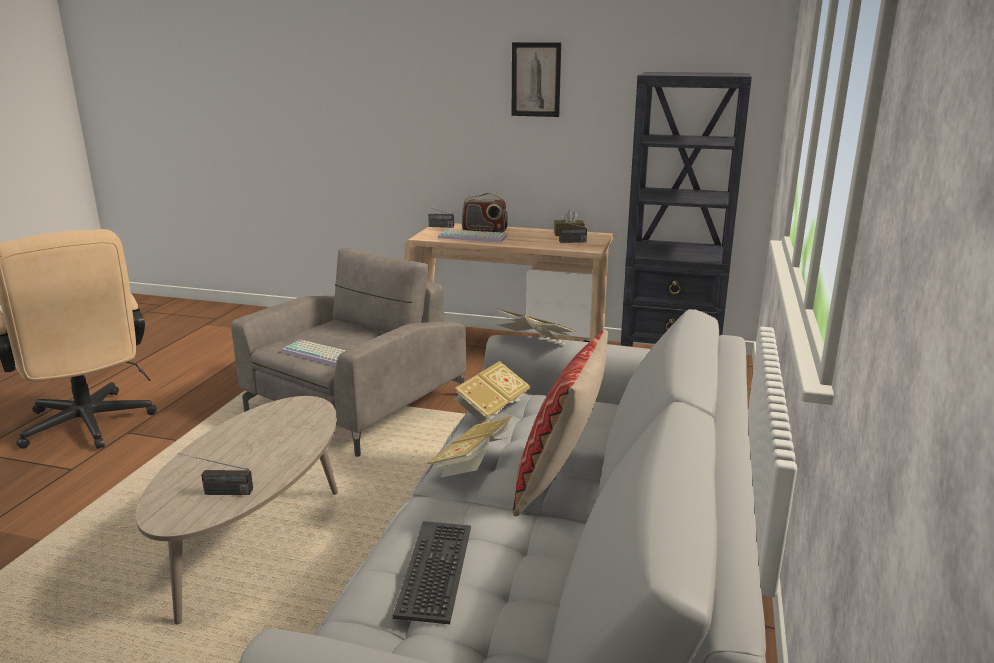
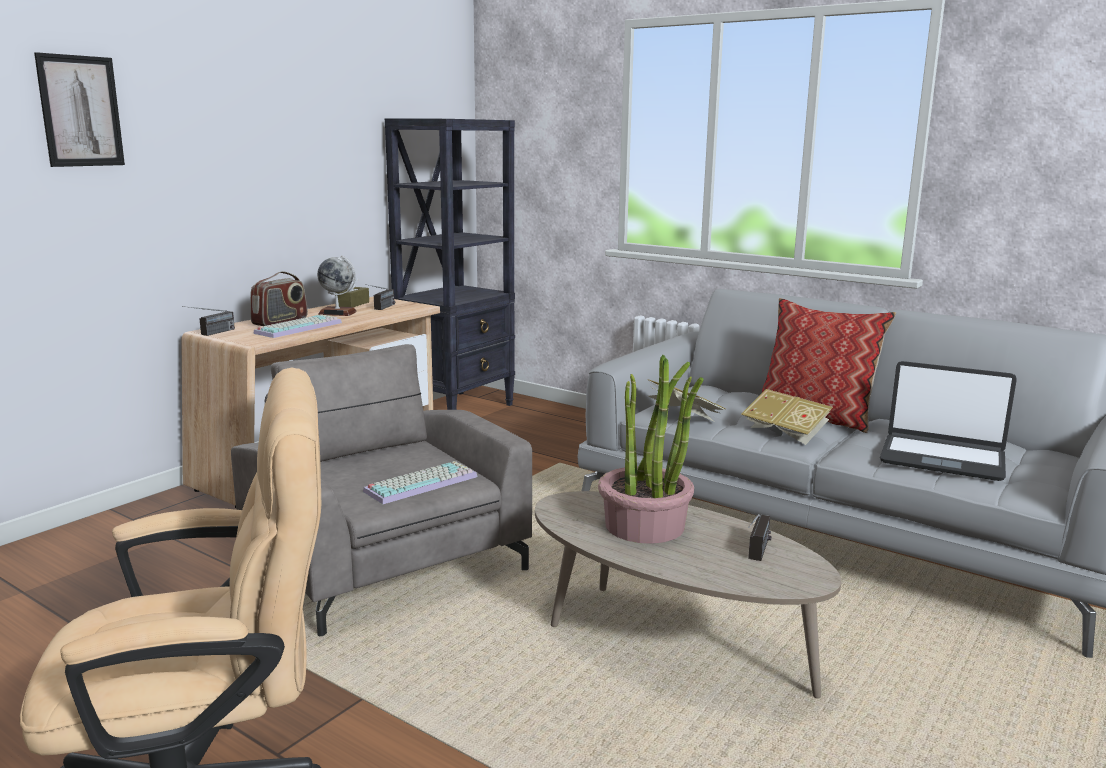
camera: 70 degrees left, 5 degrees down
(267, 439) = (645, 526): none -> potted plant
(436, 570) = (942, 458): keyboard -> laptop
(532, 236) = (337, 313): none -> globe
(533, 341) = (629, 359): book -> none
(536, 79) = (285, 127): picture -> picture (80, 111)

